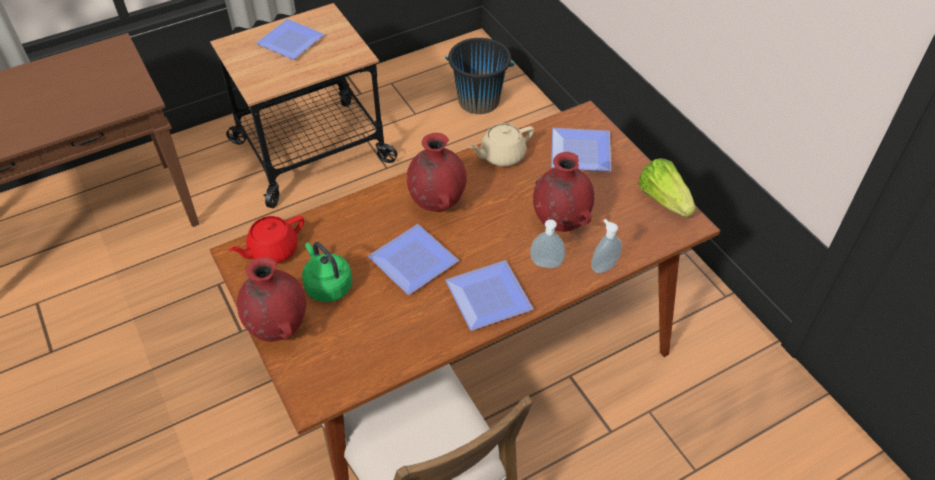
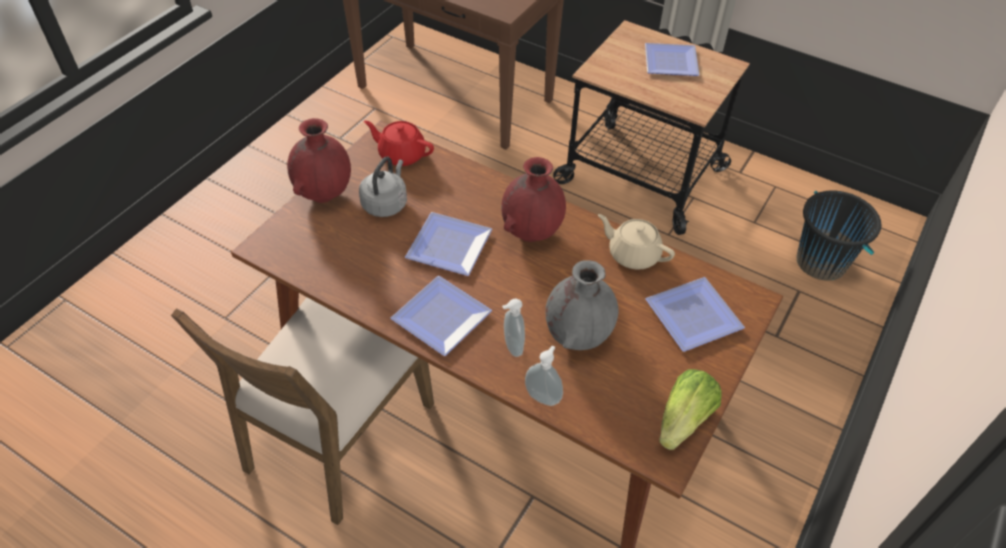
camera: 60 degrees right, 0 degrees up
(327, 285) = (386, 203): green kettle -> grey kettle
(560, 222) = (577, 336): red vase -> grey vase

